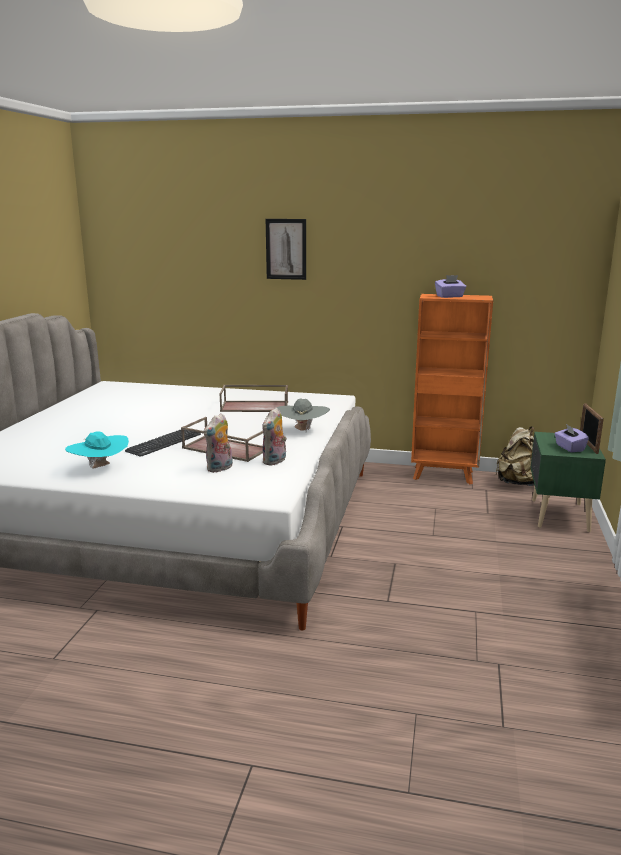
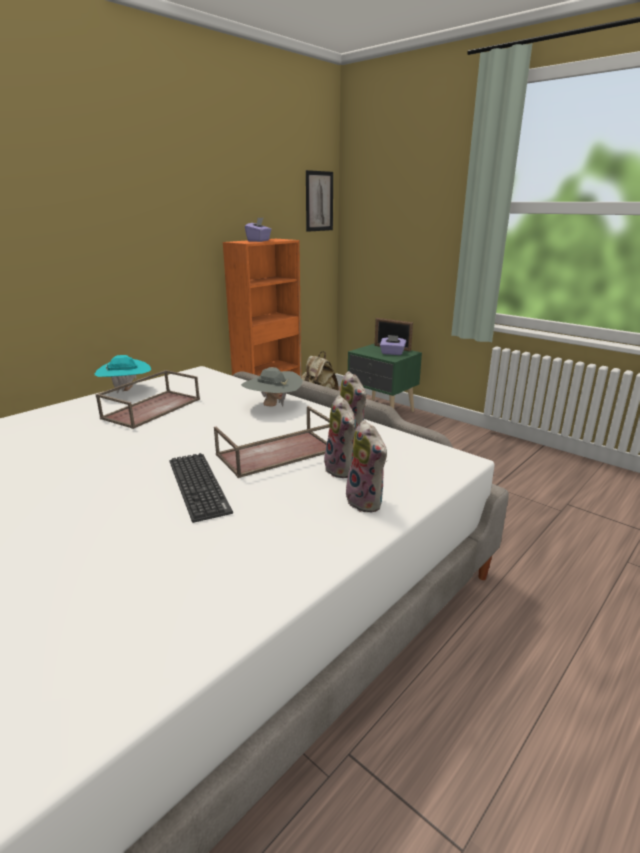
camera: 60 degrees left, 5 degrees up
(100, 468) = (241, 559): turquoise hat -> turquoise hat (126, 391)
(182, 482) = (367, 502): none -> plush toy
(286, 249) = (60, 192): picture -> picture (319, 201)

